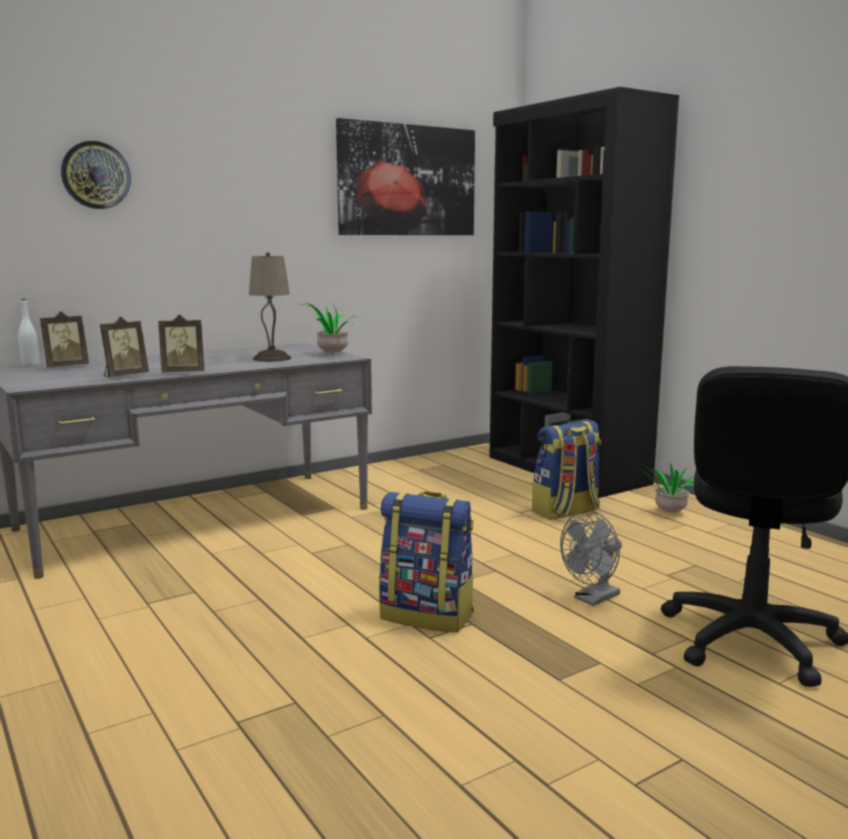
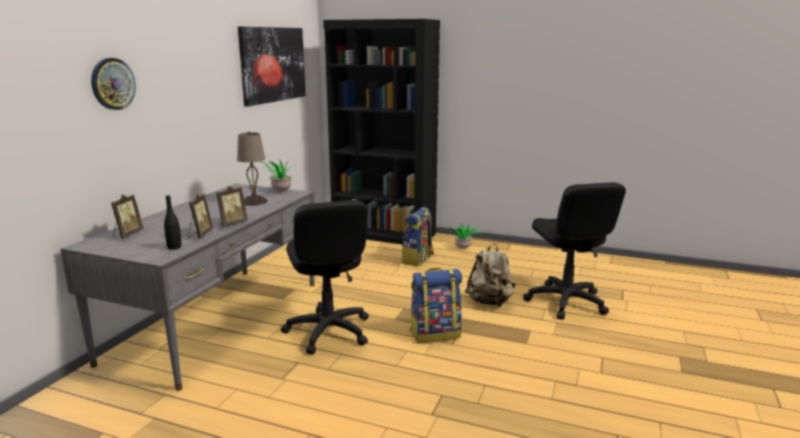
camera: 35 degrees left, 5 degrees up
(30, 366) = (94, 239): white bottle -> none
(68, 381) = (174, 247): none -> black bottle
(290, 567) = (328, 331): none -> black office chair
(592, 599) = (490, 302): grey fan -> beige backpack

